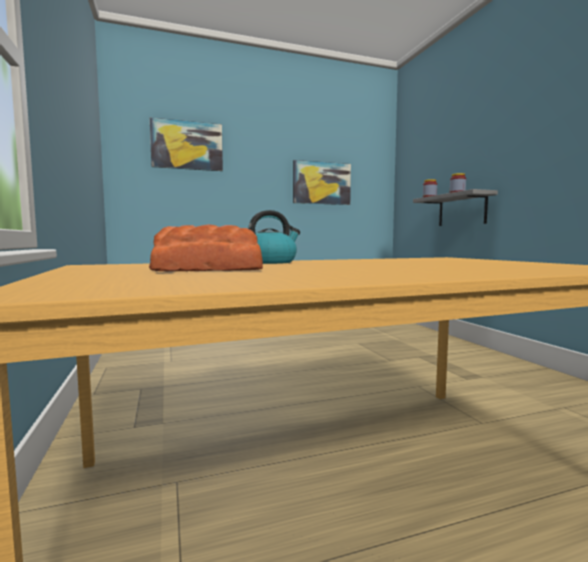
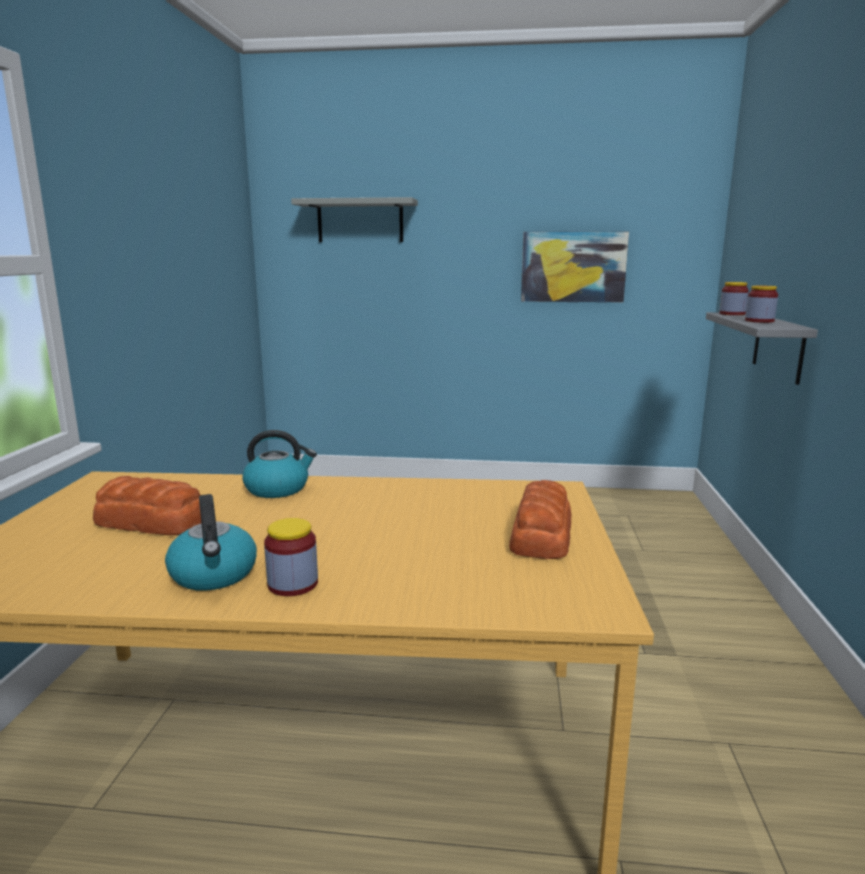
camera: 25 degrees right, 10 degrees up
(187, 145) = (360, 221): picture -> grey shelf
(350, 275) = (214, 575): none -> kettle
(425, 273) = (293, 584): none -> jar
(495, 262) = (542, 534): none -> bread

